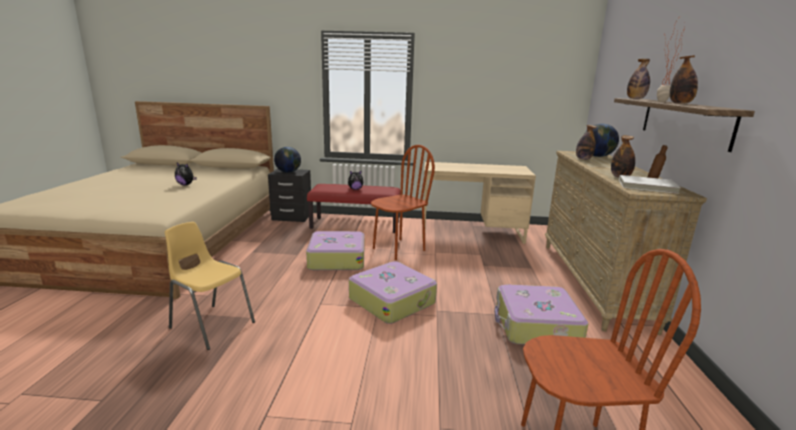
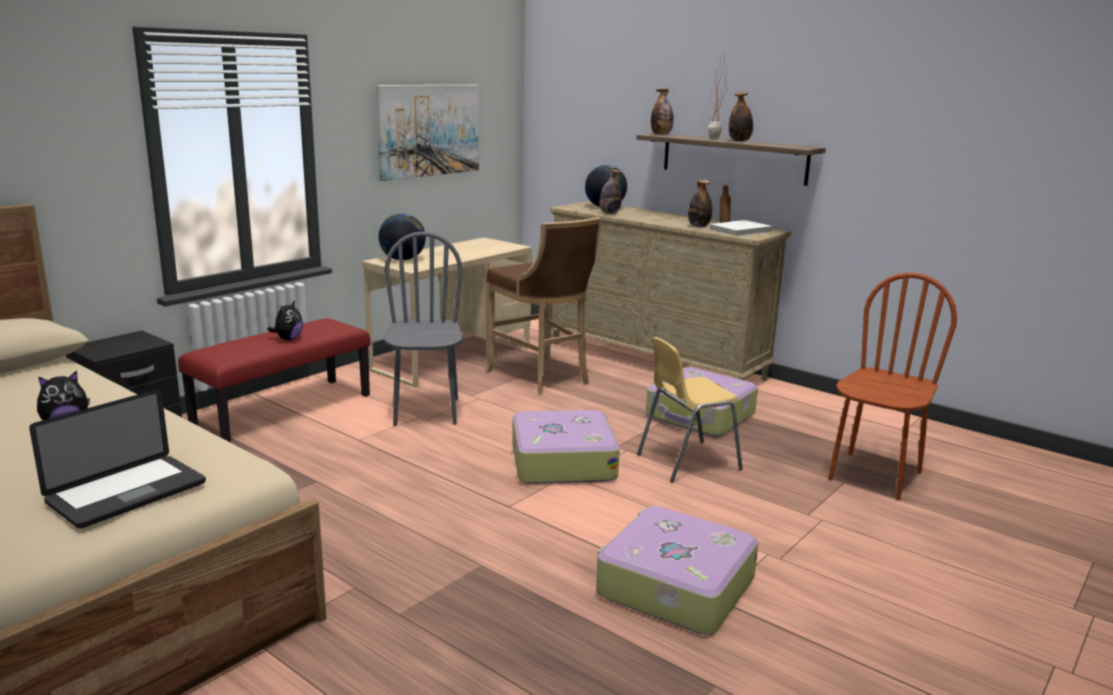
camera: 55 degrees left, 0 degrees up
(122, 205) = (127, 493): none -> laptop
(211, 325) = (464, 600): yellow chair -> yellow chair (686, 462)
(288, 172) = (121, 346): globe -> globe (402, 259)
(336, 259) = (386, 458): suitcase -> suitcase (673, 586)
(398, 249) = (425, 412): brown chair -> grey chair
(492, 260) = (542, 377): none -> brown stool
(498, 92) = (428, 130): none -> picture

